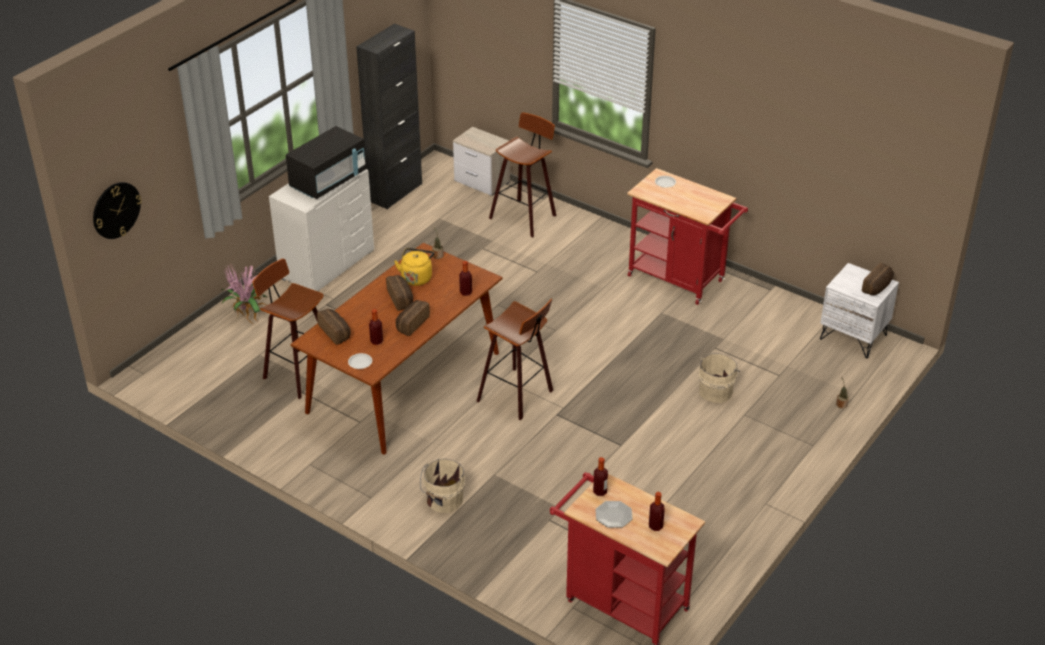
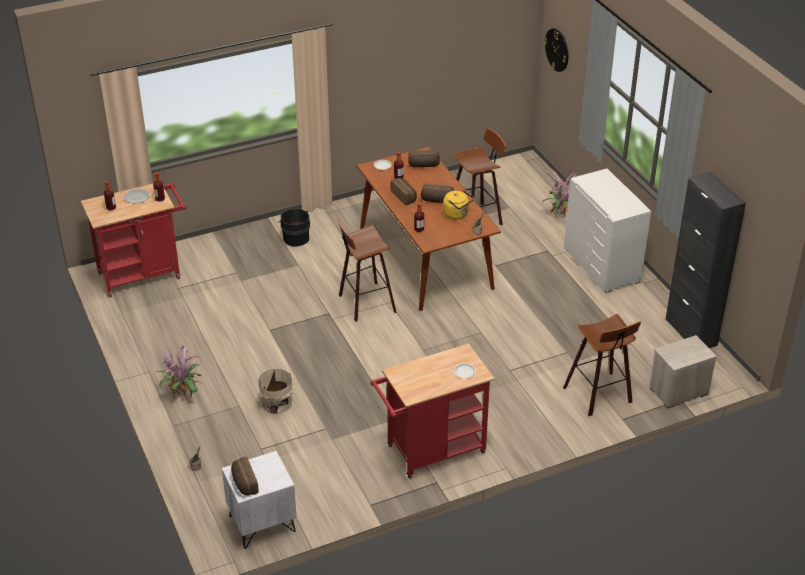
camera: 120 degrees right, 0 degrees up
(328, 181) = (609, 199): black microwave -> none
(443, 501) = (295, 238): beige bucket -> black bucket
(766, 462) = (183, 392): none -> potted plant

